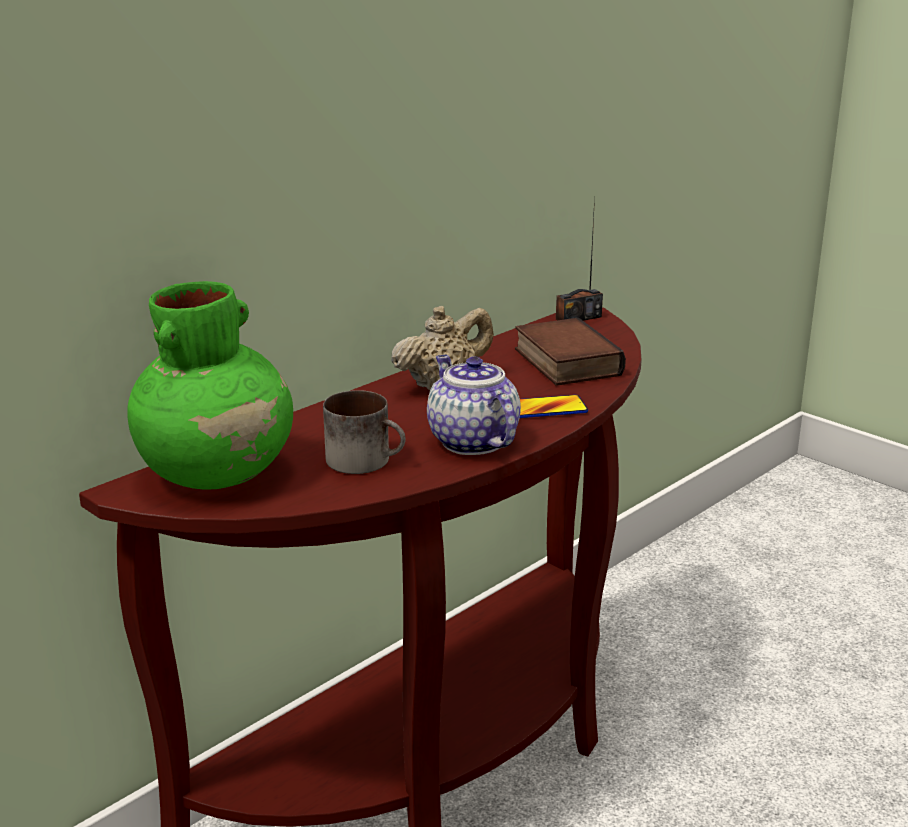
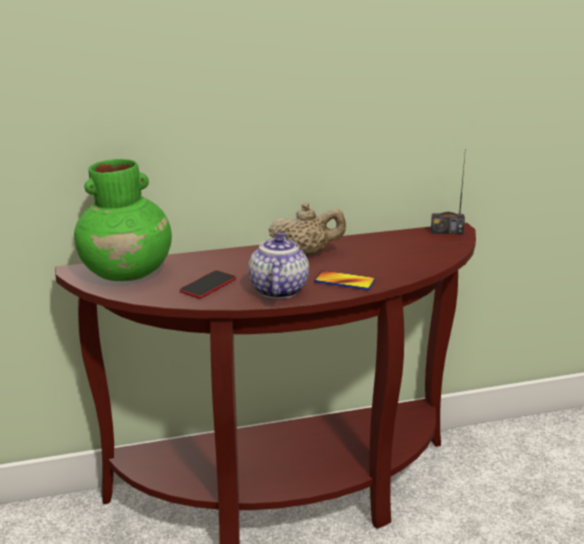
camera: 30 degrees right, 0 degrees up
(367, 460) = (208, 285): mug -> phone
(563, 362) = (398, 257): book -> none

